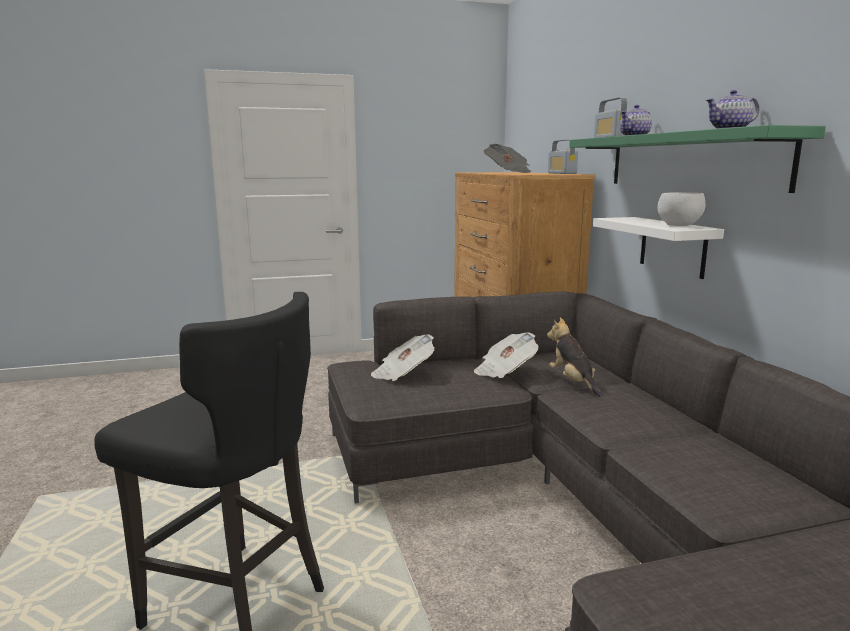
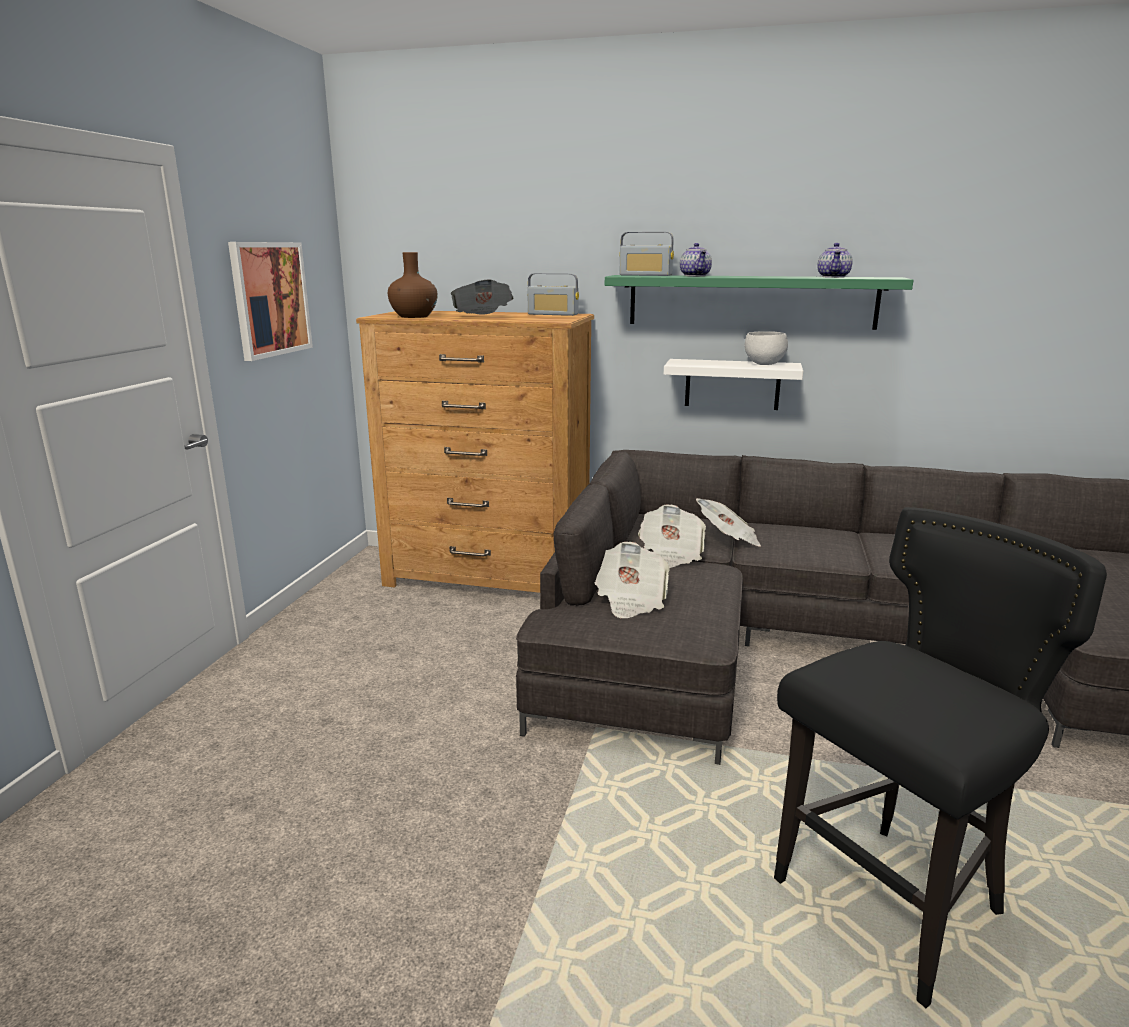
camera: 60 degrees left, 5 degrees up
(420, 159) = (270, 299): none -> picture
(481, 172) = (413, 316): none -> brown vase
(573, 382) = (728, 539): plush toy -> newspaper

